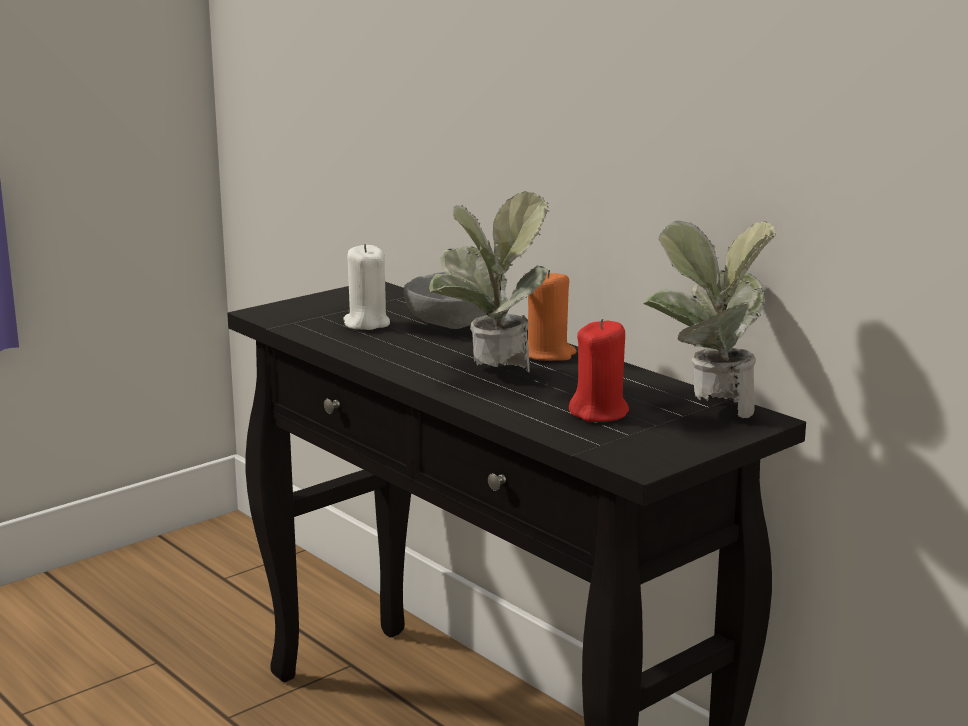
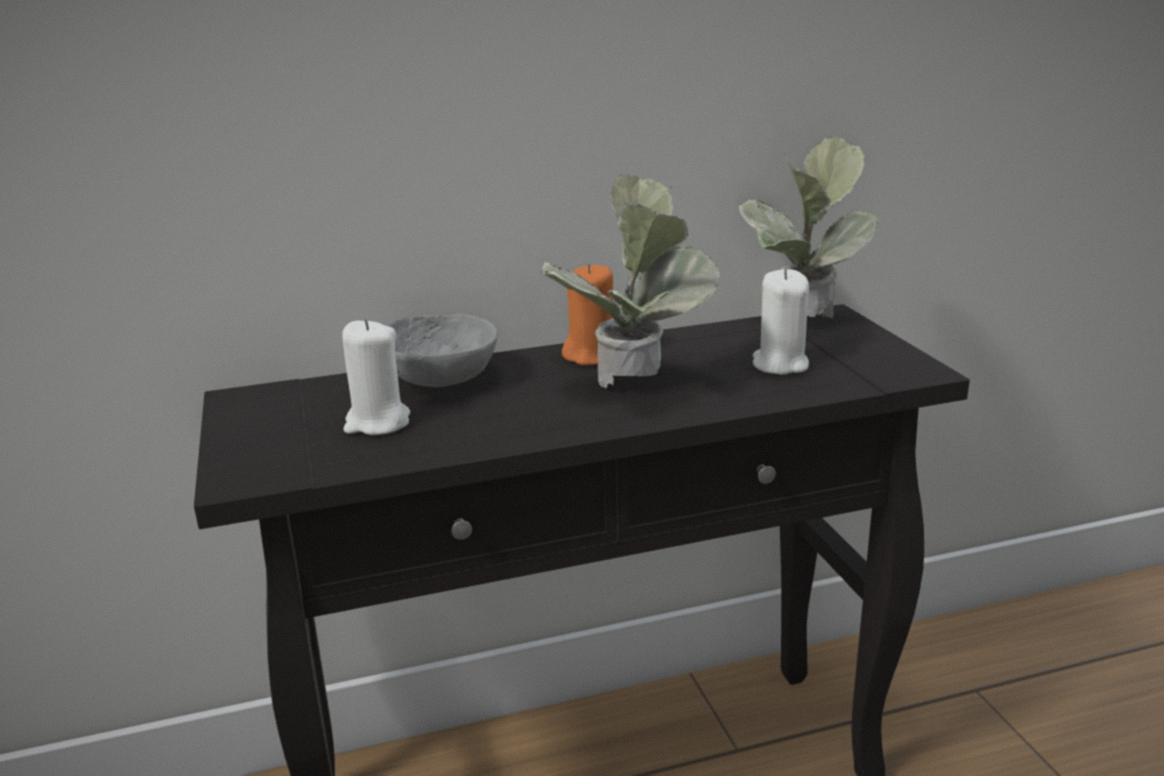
camera: 65 degrees left, 5 degrees up
(599, 413) = (779, 364): red candle -> white candle

